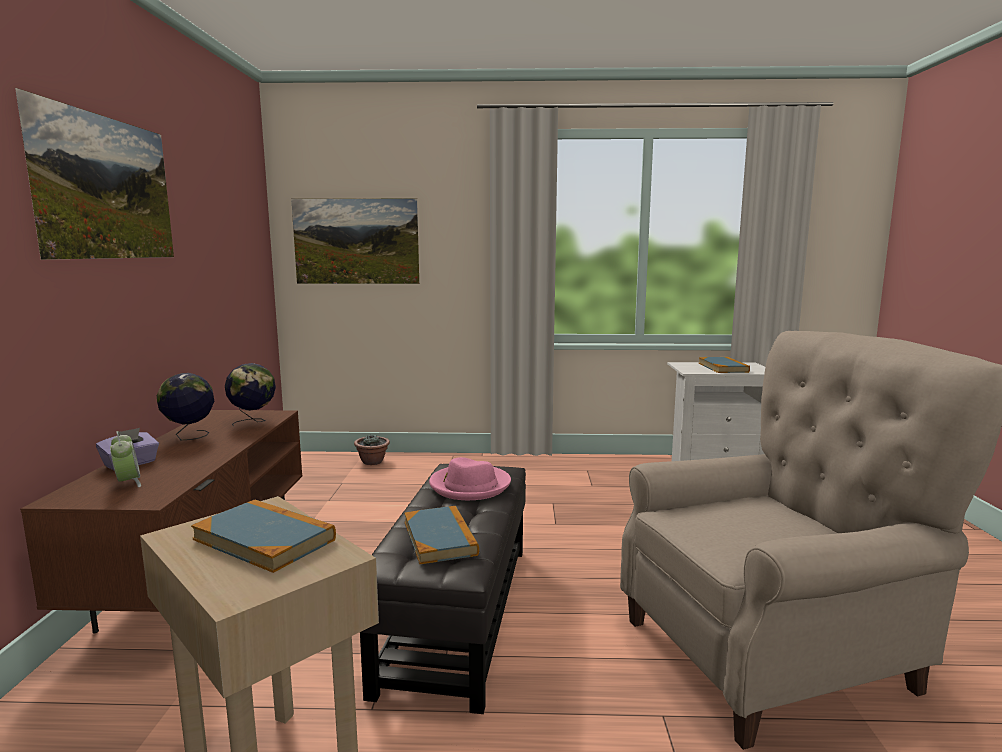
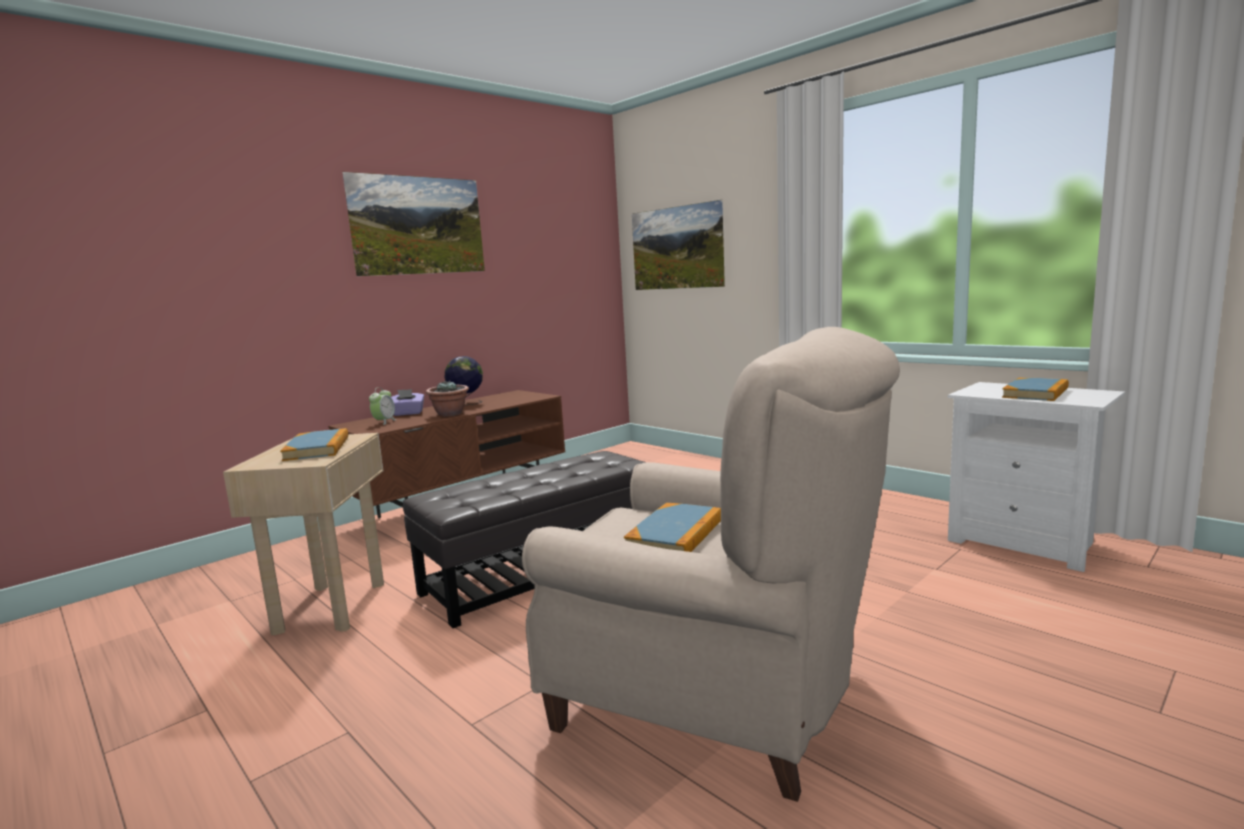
camera: 45 degrees right, 0 degrees up
(253, 422) = (517, 399): globe -> none
(373, 462) = (675, 459): potted plant -> potted plant (450, 414)
(440, 538) = (481, 491): book -> book (676, 534)
(469, 486) = (578, 467): pink hat -> none

